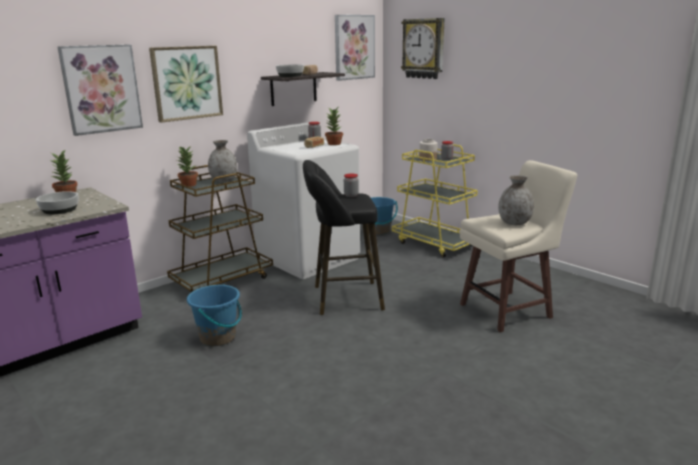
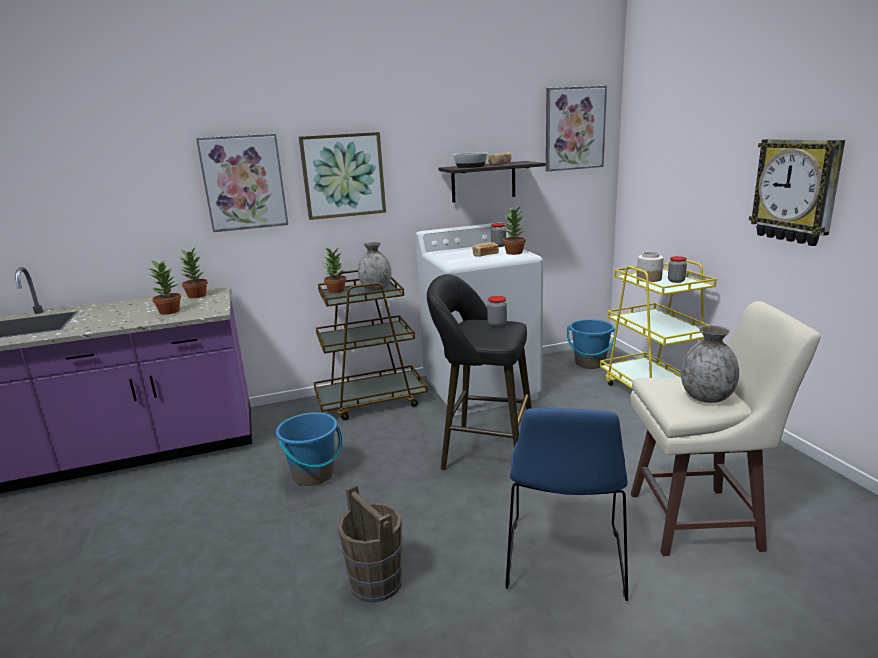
camera: 25 degrees right, 0 degrees up
(59, 210) = (169, 311): bowl -> potted plant
(328, 389) = (376, 582): none -> brown bucket
(424, 48) = (665, 128): wall clock -> wall clock (796, 191)
(445, 349) = (564, 562): none -> blue chair

